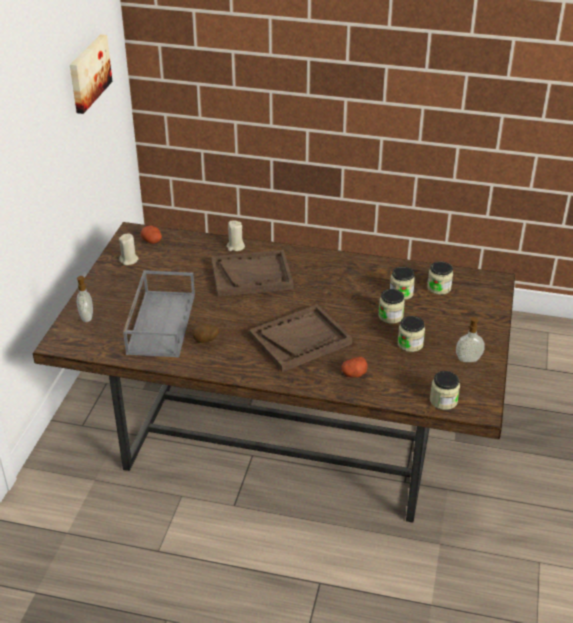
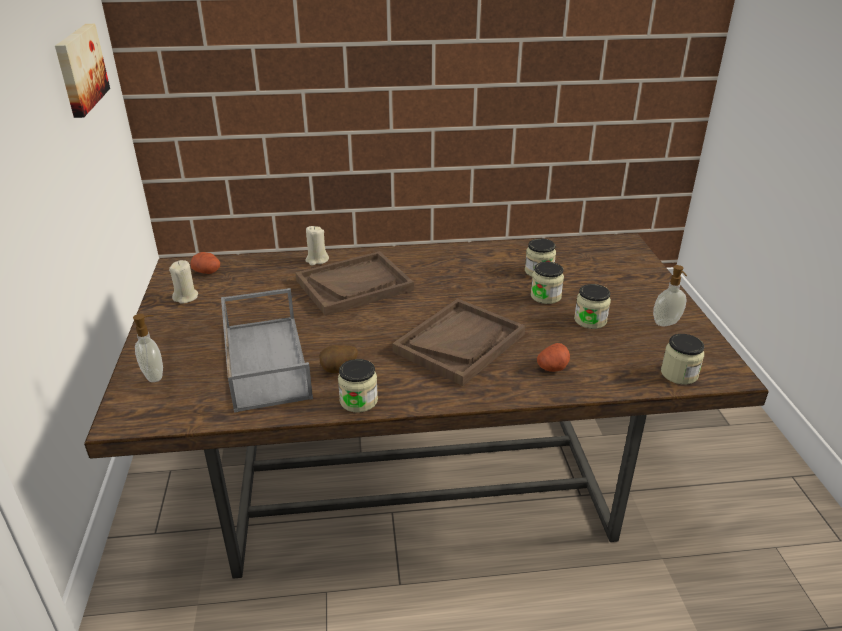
camera: 20 degrees left, 5 degrees down
(439, 288) = (574, 259): jar -> jar (358, 401)

